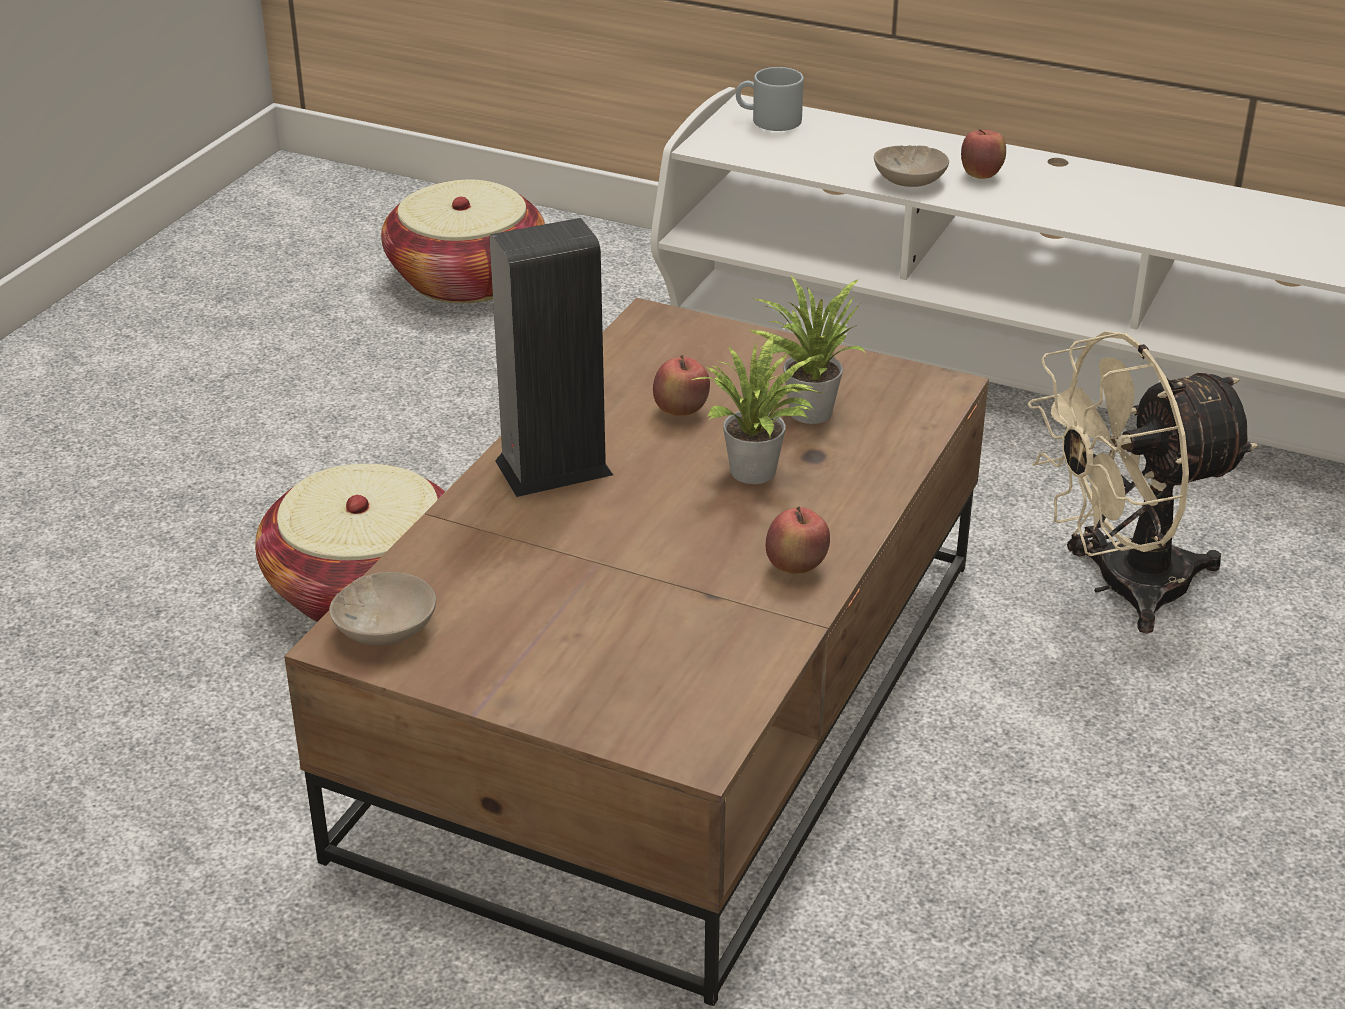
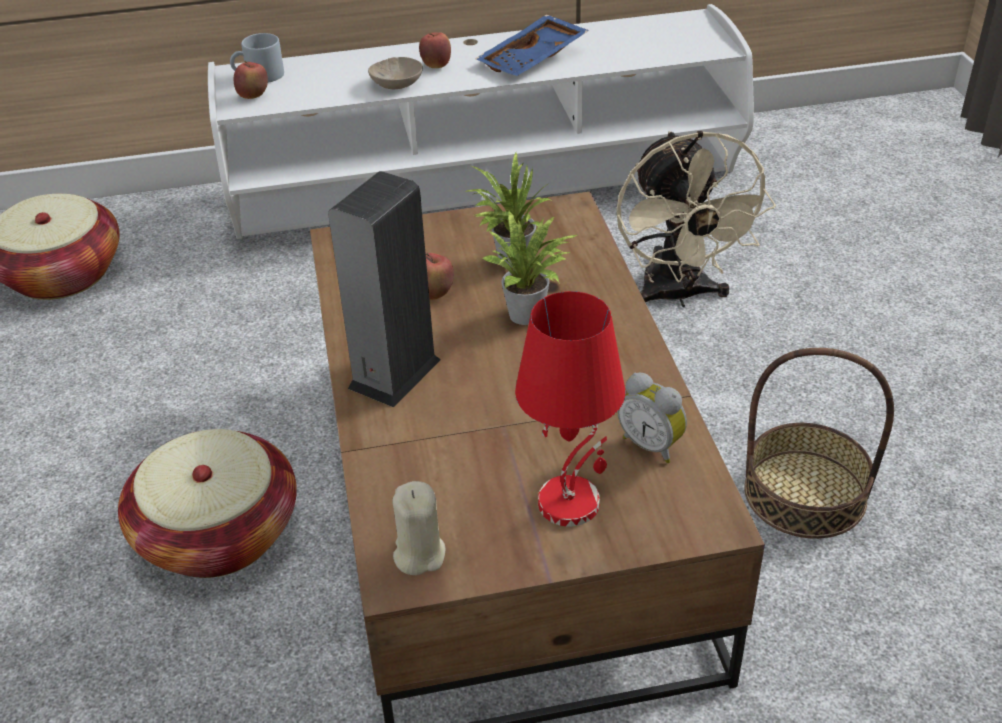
camera: 35 degrees left, 5 degrees up
(387, 631) = (419, 554): beige bowl -> beige candle
(576, 659) = (570, 502): none -> red table lamp
(724, 651) = (652, 445): none -> alarm clock
(796, 568) = (627, 365): apple -> apple (253, 96)
(1024, 870) = (805, 493): none -> basket
(1110, 208) = (534, 60): none -> blue tray
(1120, 587) = (677, 296): beige fan -> beige fan turned 45 degrees counterclockwise

